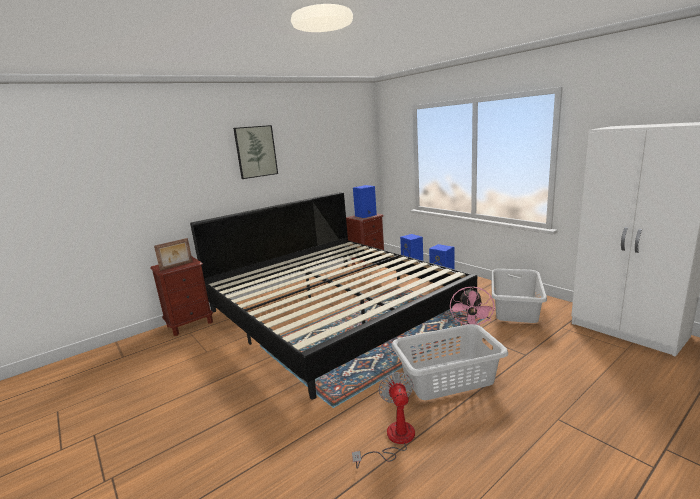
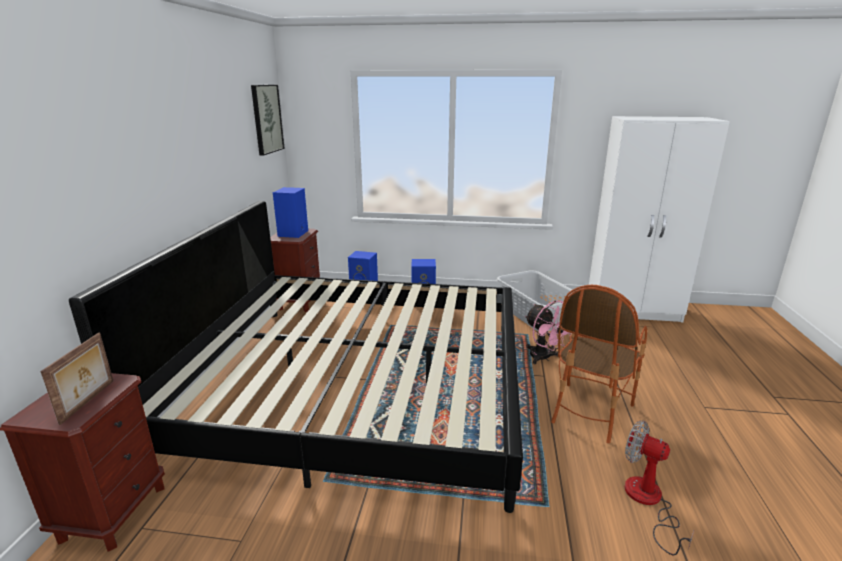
camera: 45 degrees left, 5 degrees up
(256, 151) = (153, 135): picture -> picture (266, 119)
(447, 378) = (589, 411): grey laundry basket -> armchair

